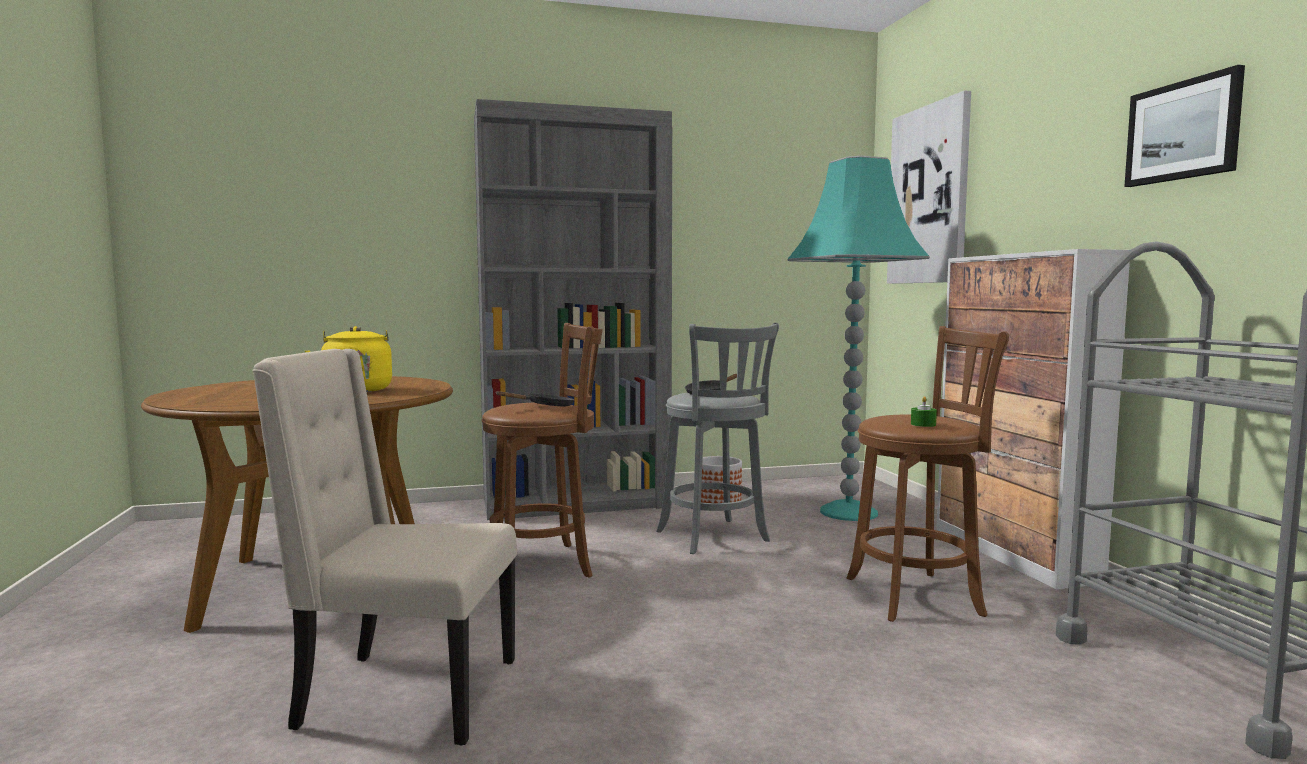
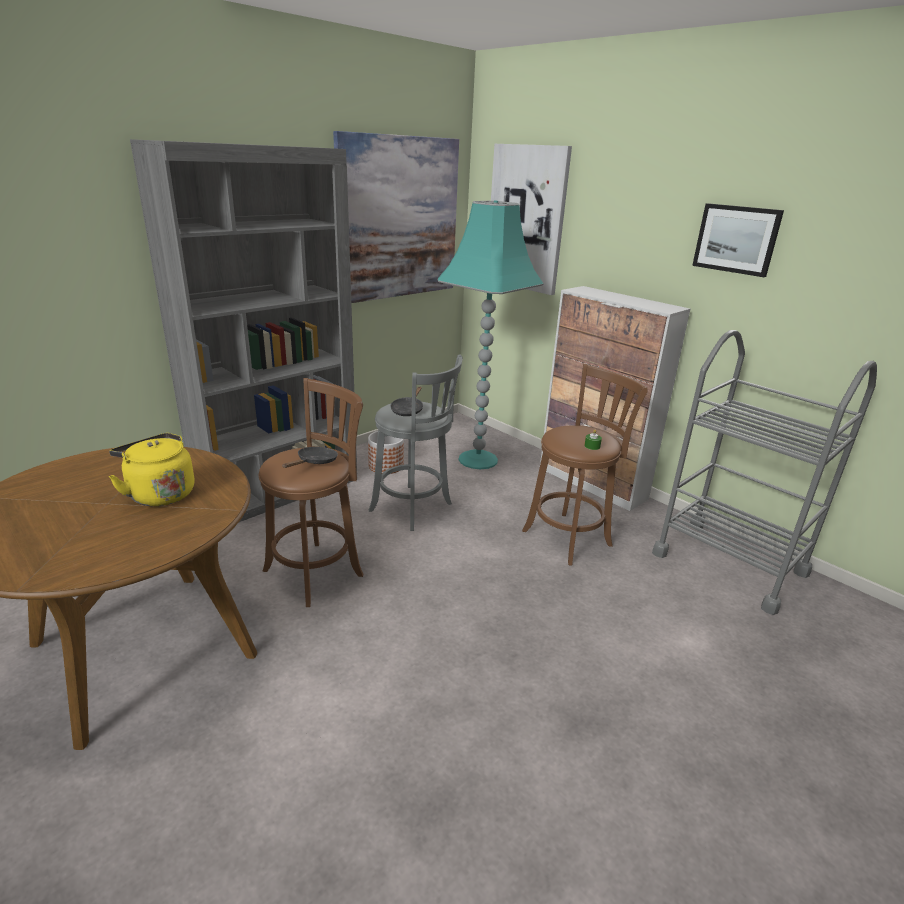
camera: 30 degrees left, 20 degrees up
(404, 695) = (338, 743): beige chair -> none
(769, 210) = (399, 219): none -> picture

